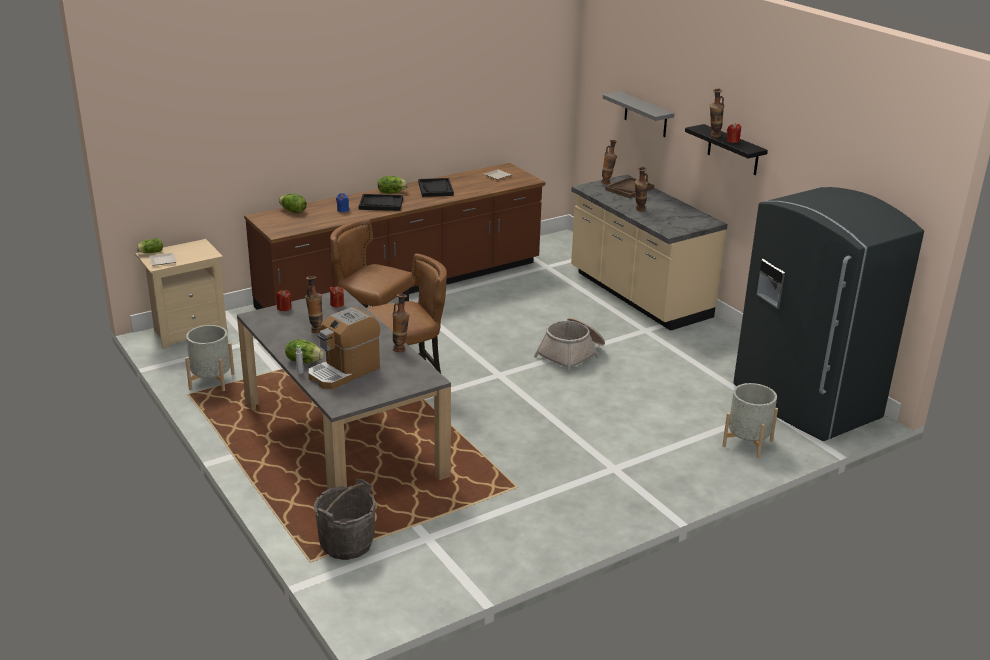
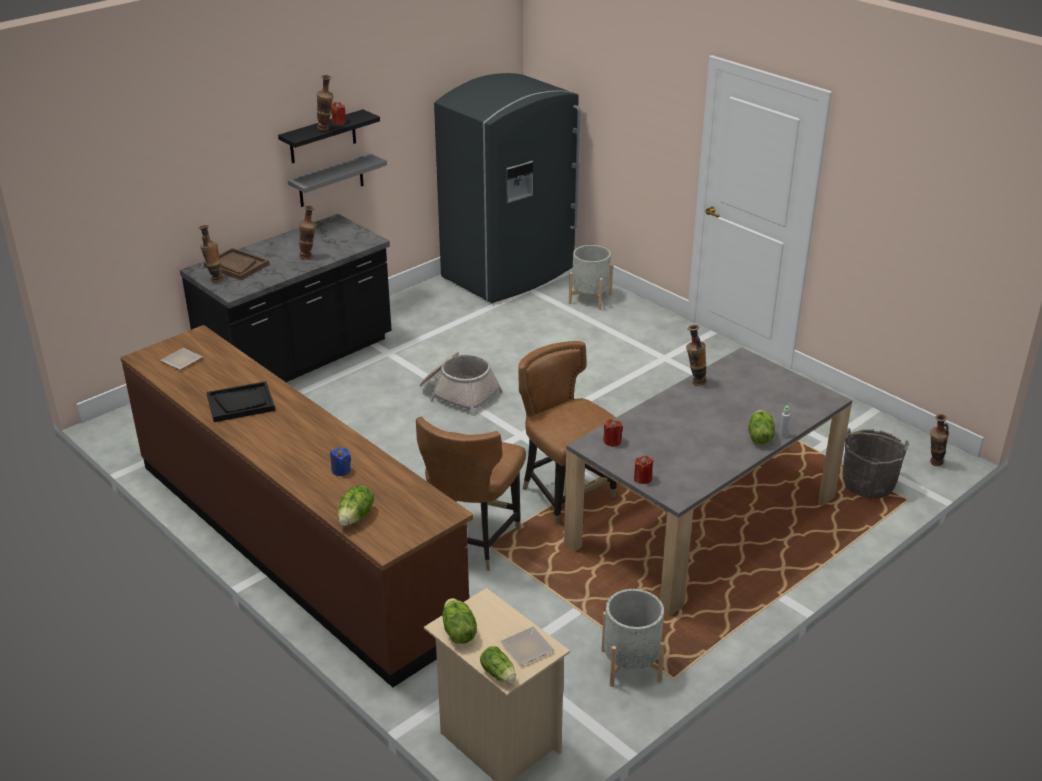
camera: 100 degrees left, 5 degrees up
(316, 330) = (685, 444): vase -> vase (933, 464)
(344, 371) = (763, 408): coffee machine -> none
(381, 204) = (310, 441): black tray -> none
(391, 192) = (260, 439): lettuce -> lettuce (458, 632)
(638, 295) = (299, 360): beige counter -> black counter
(645, 115) = (186, 181): grey shelf -> grey shelf (331, 181)

